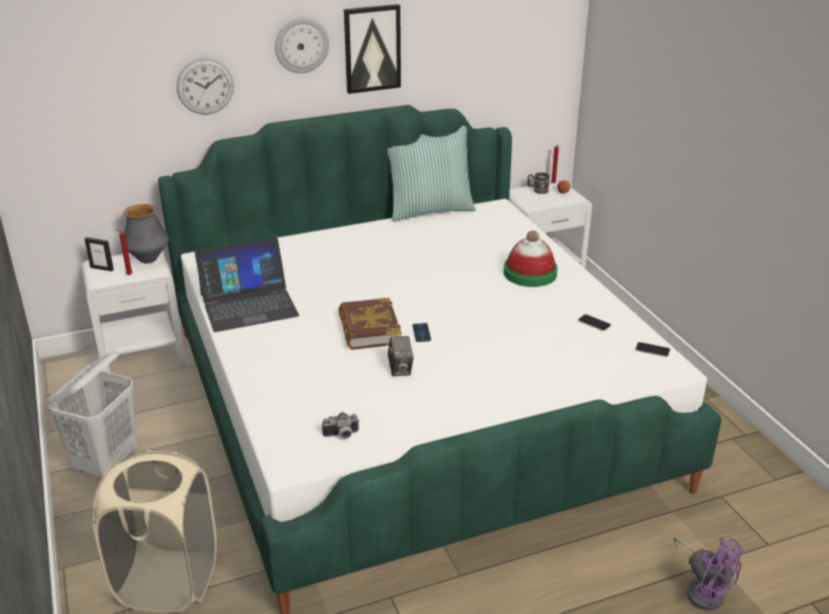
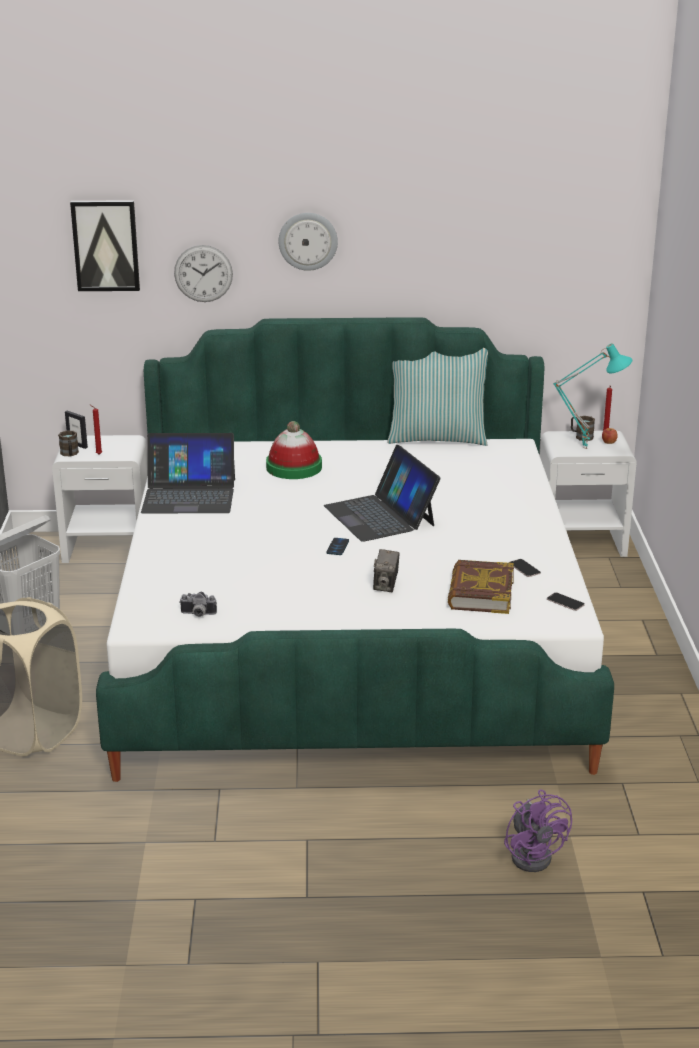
camera: 20 degrees right, 5 degrees down
(100, 279) = (70, 454): none -> brown mug
(148, 259) = (125, 443): vase -> none
(369, 329) = (288, 535): book -> book (480, 593)
(372, 48) = (386, 252): picture -> picture (106, 245)
(400, 369) = (293, 573): camera -> camera (386, 585)
(436, 293) = (380, 515): none -> laptop
(530, 273) = (495, 513): hat -> hat (294, 467)
(549, 199) = (586, 447): none -> turquoise table lamp

